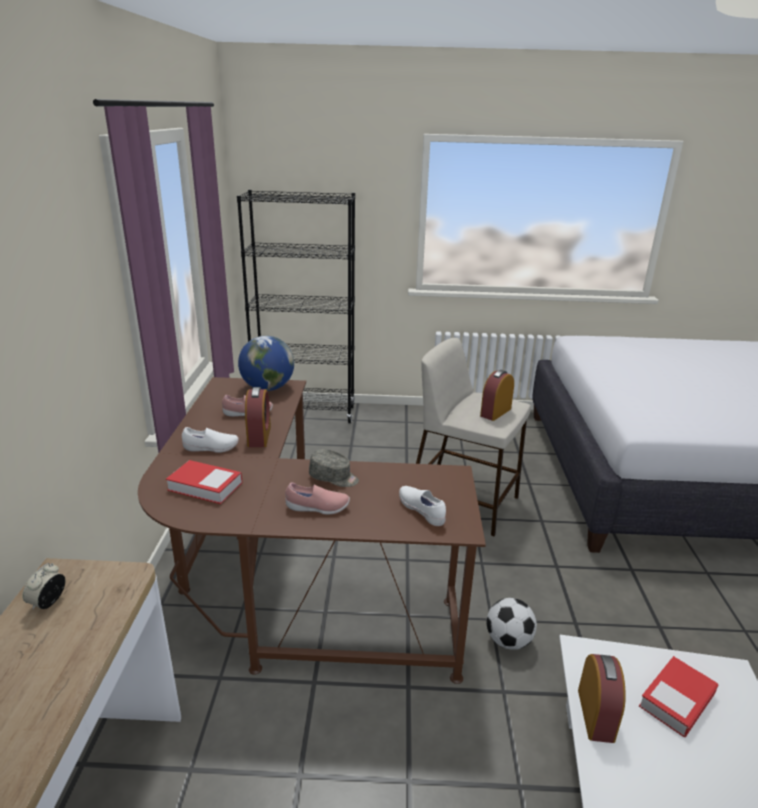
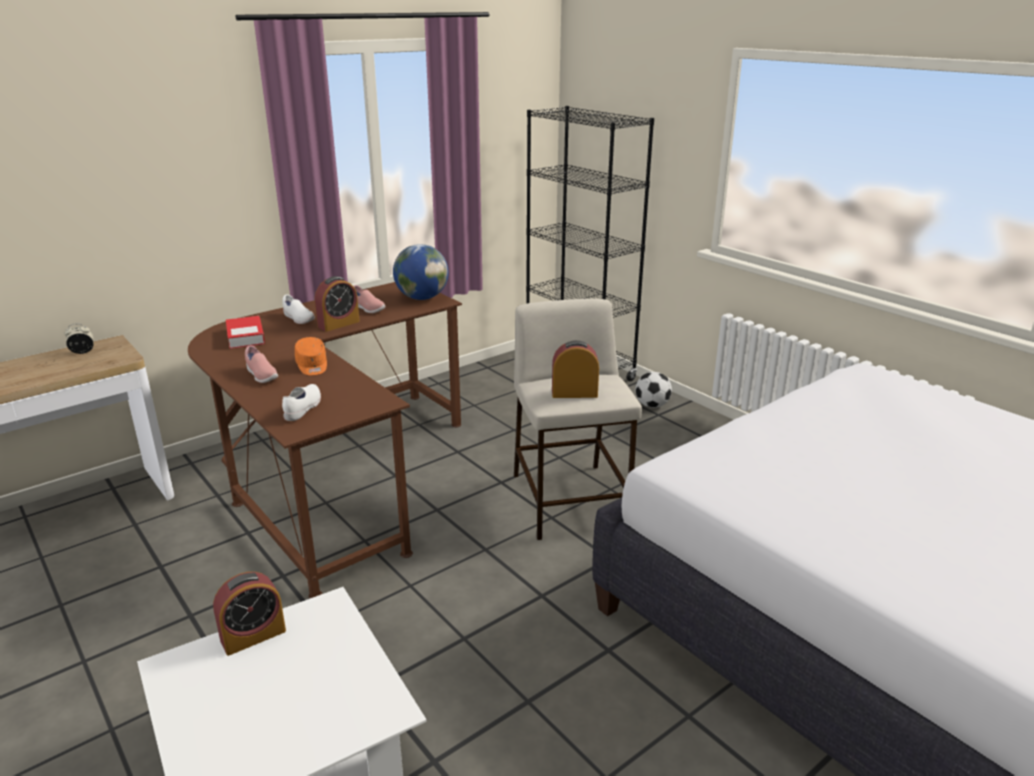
camera: 50 degrees right, 0 degrees up
(334, 478) = (312, 366): grey cap -> orange cap
(508, 641) = (391, 606): football -> football (652, 405)
(677, 700) = (314, 680): book -> none

